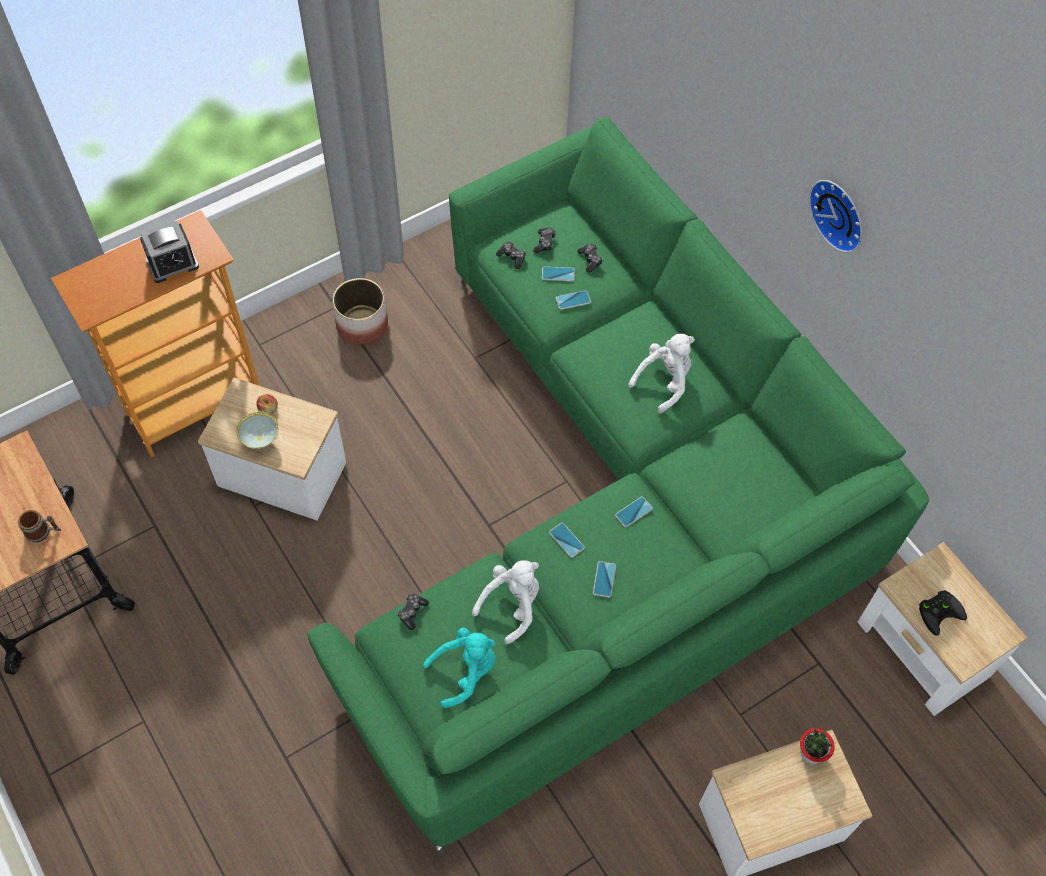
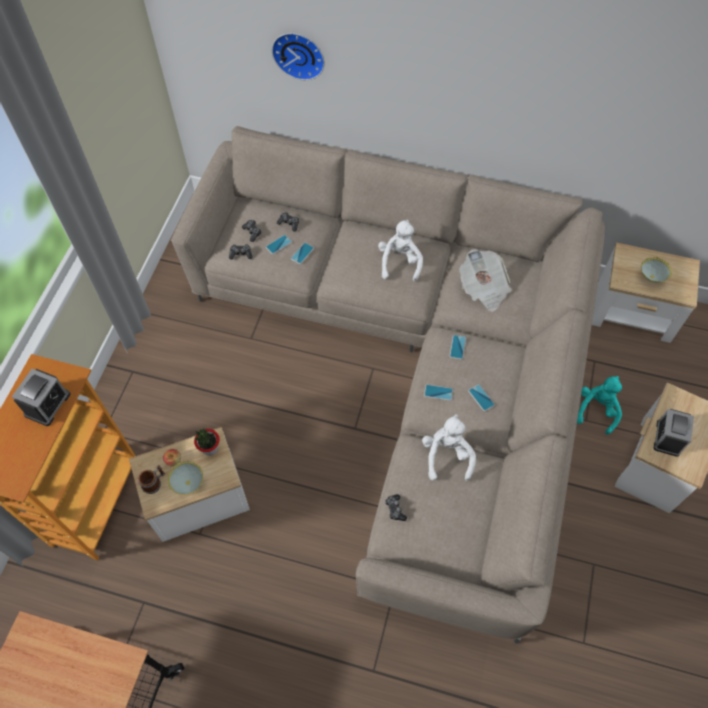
camera: 40 degrees left, 0 degrees up
(43, 532) = (105, 670): mug -> mug (155, 483)
(363, 325) = (161, 370): planter -> none
(465, 671) = (461, 517): turquoise plush toy -> turquoise plush toy (596, 410)
(613, 509) = (414, 364): green sofa -> beige sofa
(725, 474) = (483, 288): none -> newspaper
(767, 782) = (668, 438): none -> alarm clock
(811, 753) = (671, 403): potted plant -> potted plant (210, 448)
(840, 213) = (469, 73): wall clock -> wall clock (299, 54)
(940, 611) = (651, 278): black game controller -> bowl

